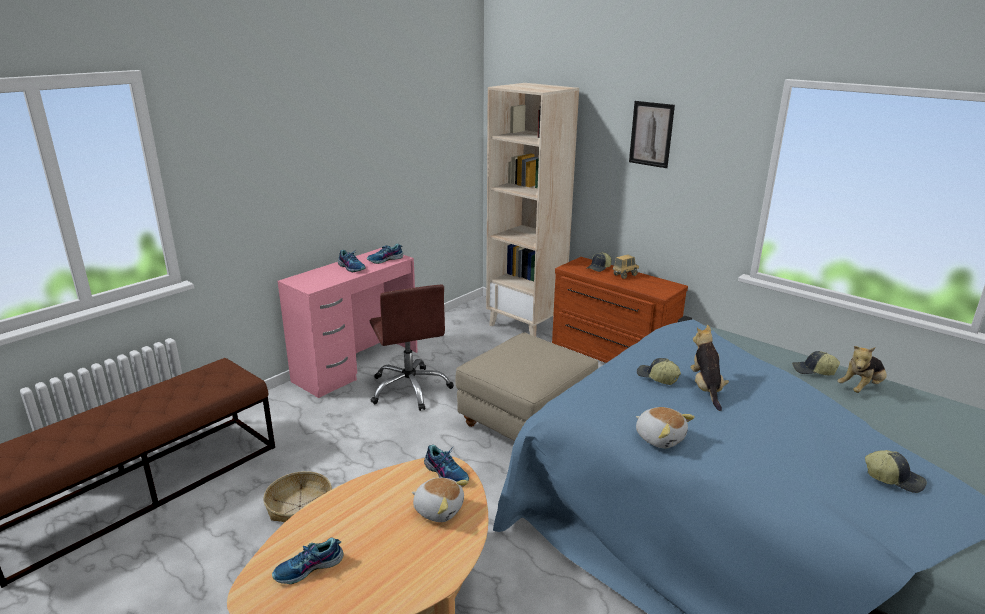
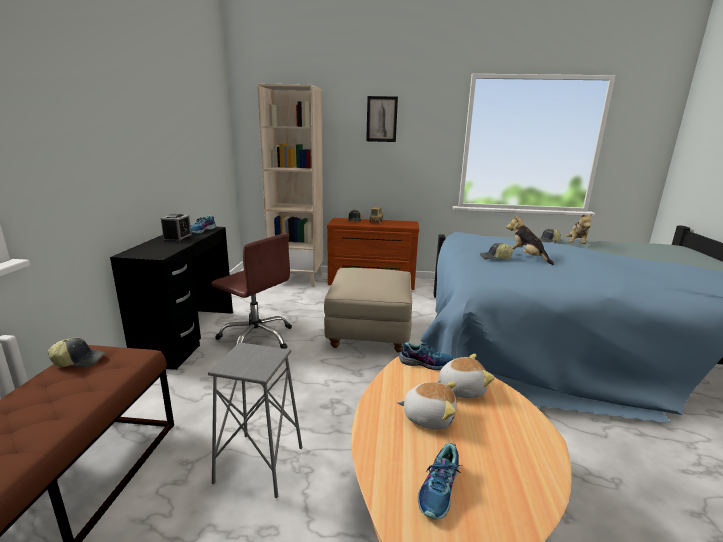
camera: 35 degrees left, 5 degrees down
(299, 506) = (259, 464): basket -> grey stool
(352, 267) = (178, 238): shoe -> alarm clock
(356, 366) = (187, 335): pink desk -> black desk
(660, 438) = (555, 284): plush toy -> plush toy (428, 416)
(893, 478) = (669, 271): cap -> cap (79, 360)

